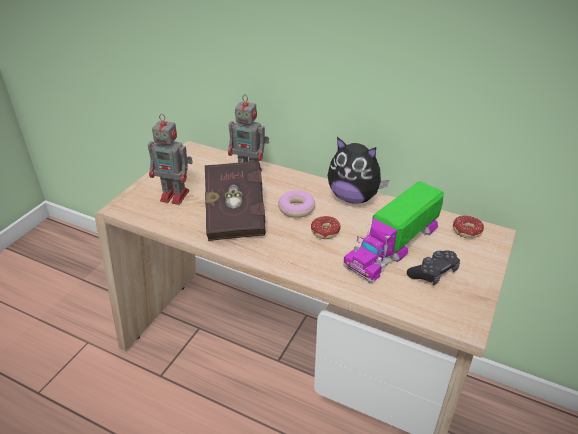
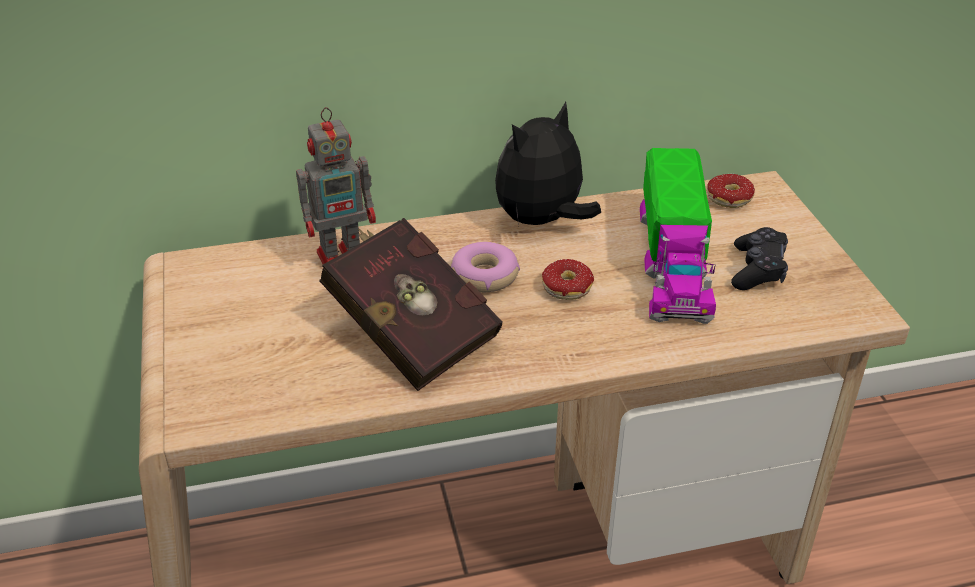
camera: 40 degrees left, 0 degrees up
(176, 196) = (264, 353): toy robot -> none
(353, 197) = (541, 221): plush toy -> plush toy turned 150 degrees clockwise

